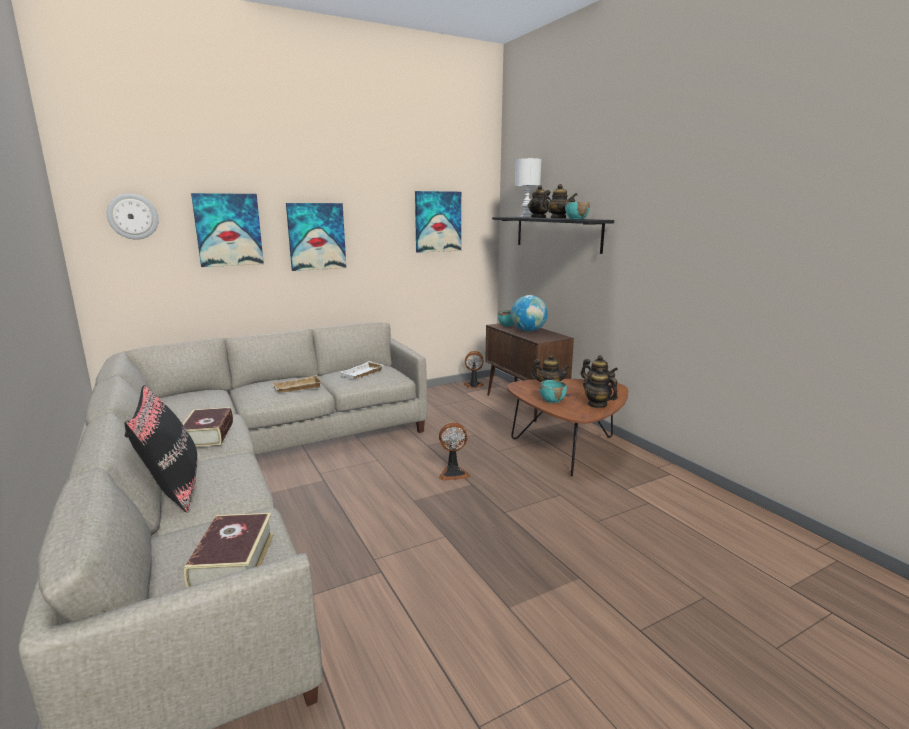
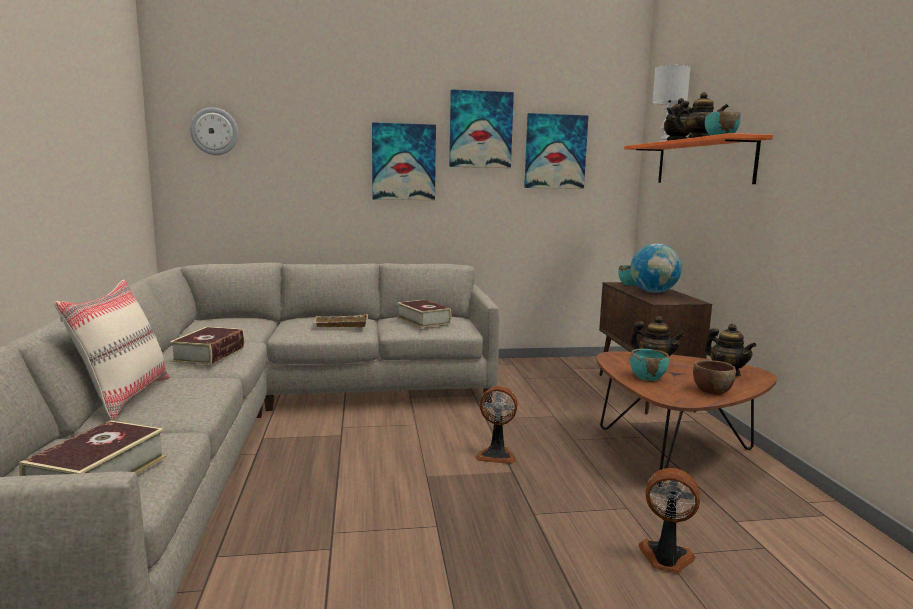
camera: 20 degrees right, 5 degrees down
(172, 489) = (124, 397): black pillow -> beige pillow
(228, 230) = (307, 150): picture -> picture (480, 130)
(362, 374) = (423, 320): white tray -> book
(473, 386) = (588, 363): fan -> fan (665, 558)
(557, 233) = (702, 162): black shelf -> orange shelf
(597, 404) = (711, 390): teapot -> brown bowl

